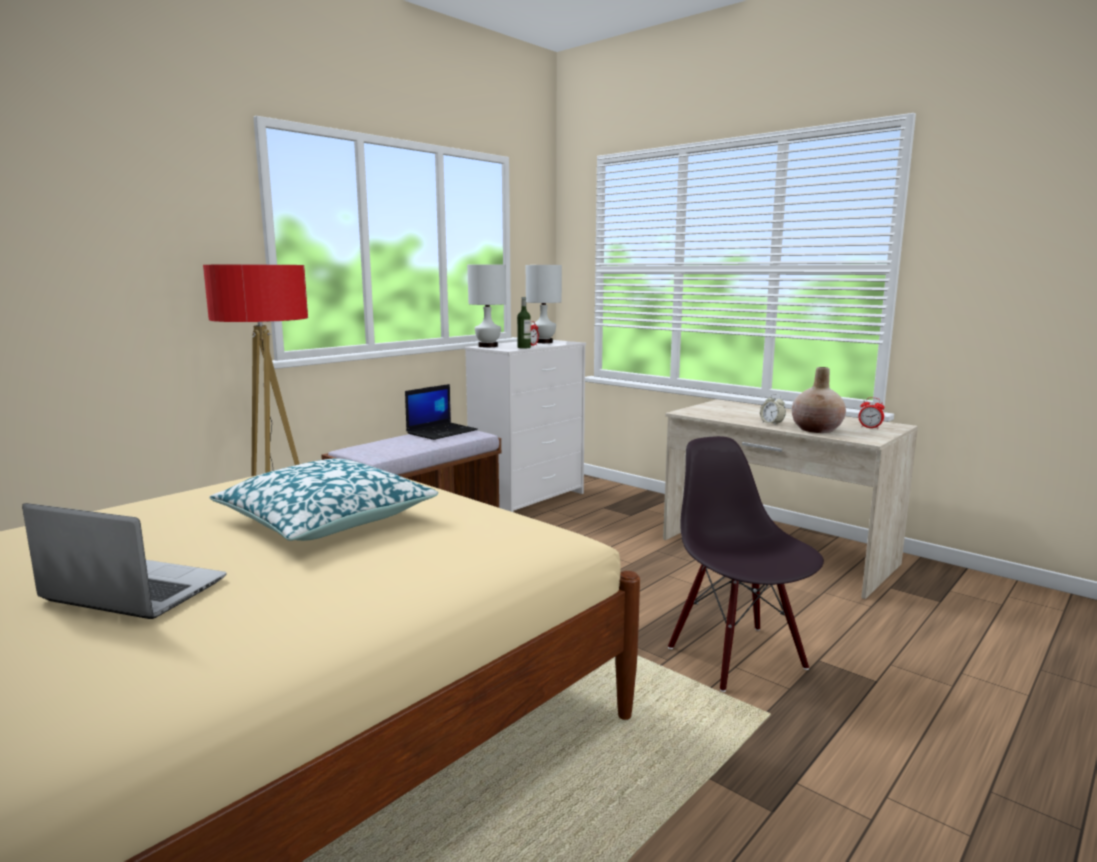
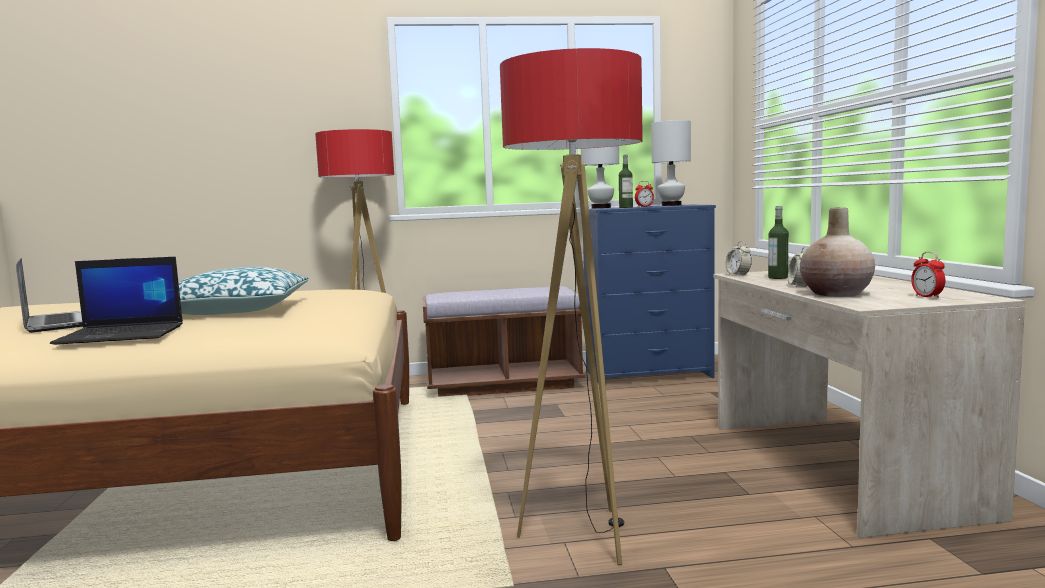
camera: 40 degrees right, 5 degrees down
(442, 431) = (535, 288): laptop -> laptop (123, 334)
(528, 499) = (649, 374): white dresser -> blue dresser
(690, 413) = (738, 275): none -> alarm clock
(726, 414) = (778, 277): none -> bottle
(738, 657) = (583, 536): black chair -> floor lamp

